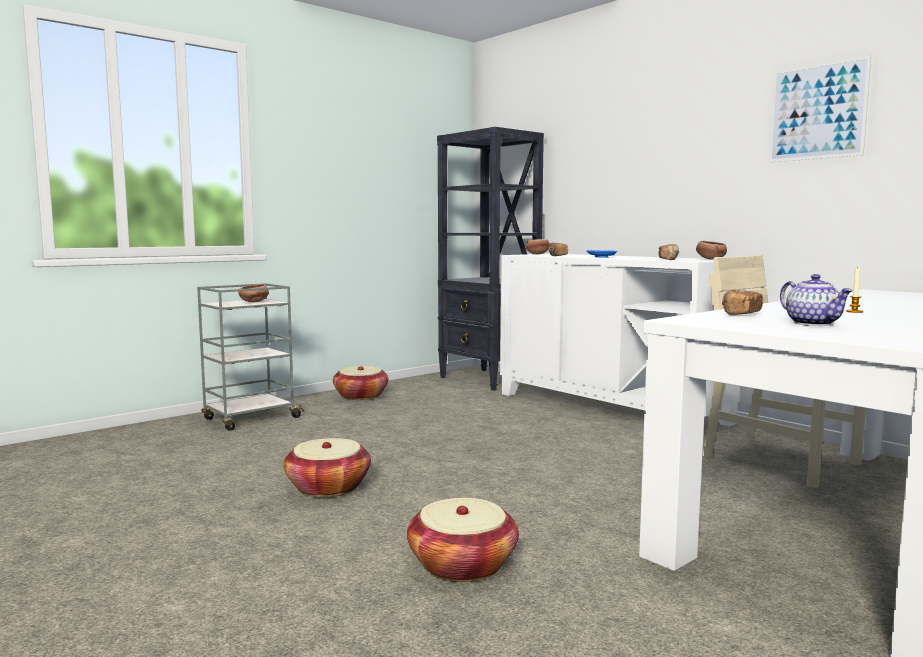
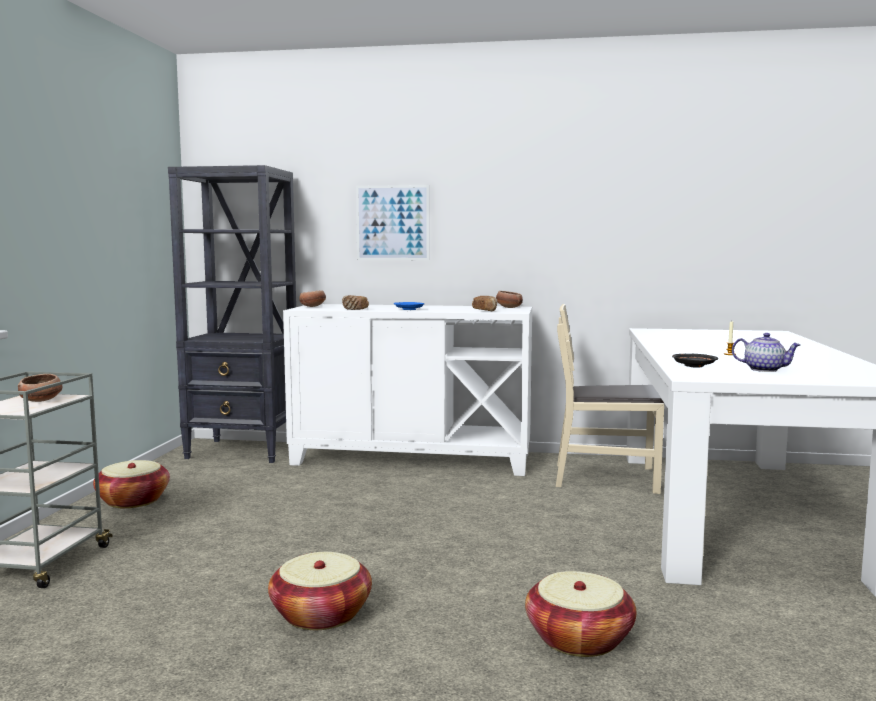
camera: 40 degrees left, 0 degrees up
(740, 314) = (693, 366): bread -> black plate
(817, 111) = (586, 181): picture -> picture (392, 223)

